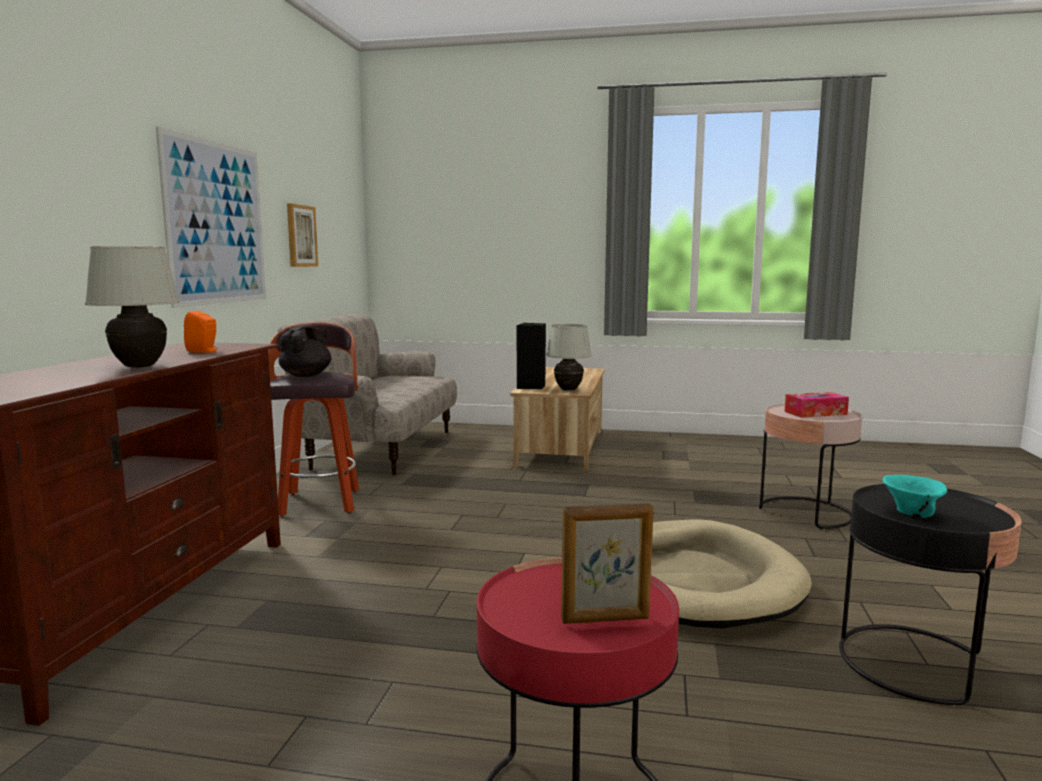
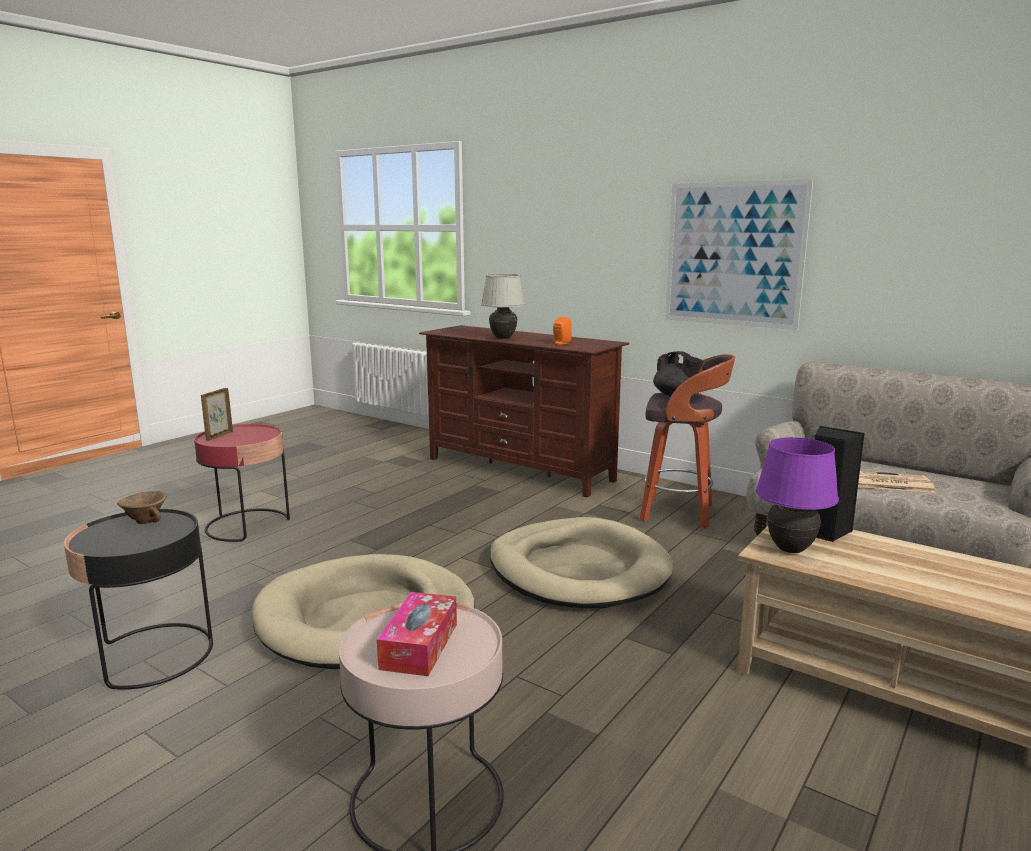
camera: 115 degrees right, 5 degrees up
(301, 236) = (900, 266): picture -> none
(402, 387) = (885, 482): none -> newspaper
(492, 521) = (578, 570): none -> beige dog bed
(568, 390) = (790, 550): white table lamp -> purple table lamp
(910, 513) = (146, 521): turquoise bowl -> brown bowl

